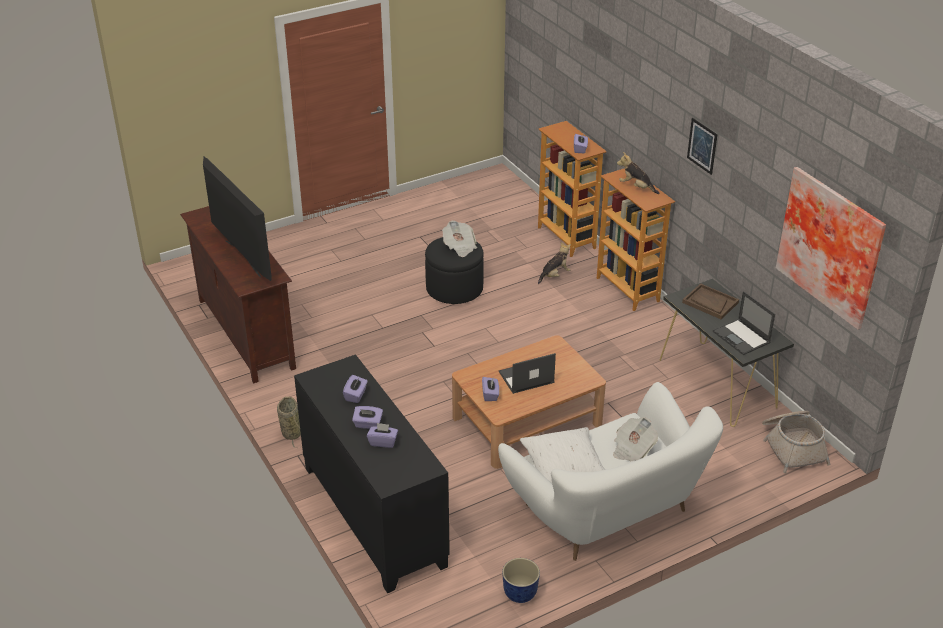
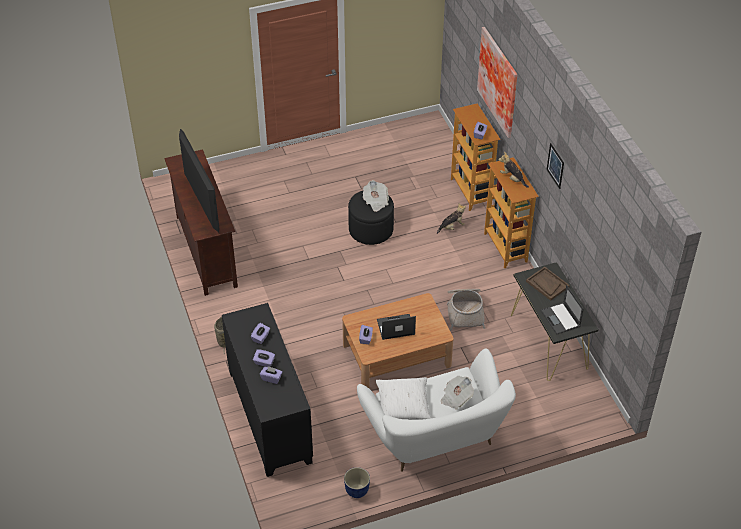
camera: 10 degrees right, 10 degrees up
(792, 446) = (587, 403): basket -> basket (465, 311)
(832, 245) = (622, 272): picture -> picture (500, 81)

